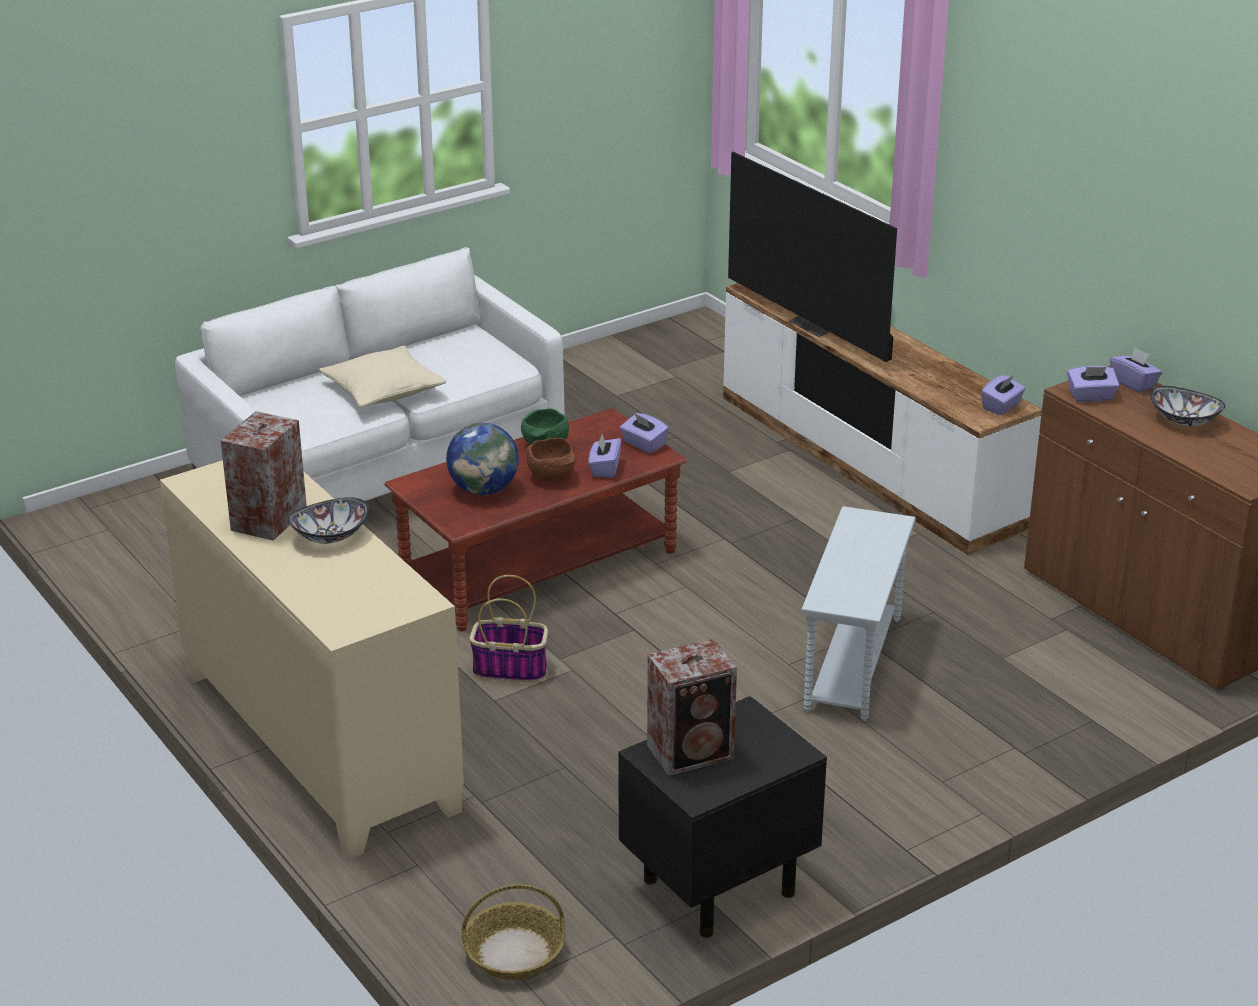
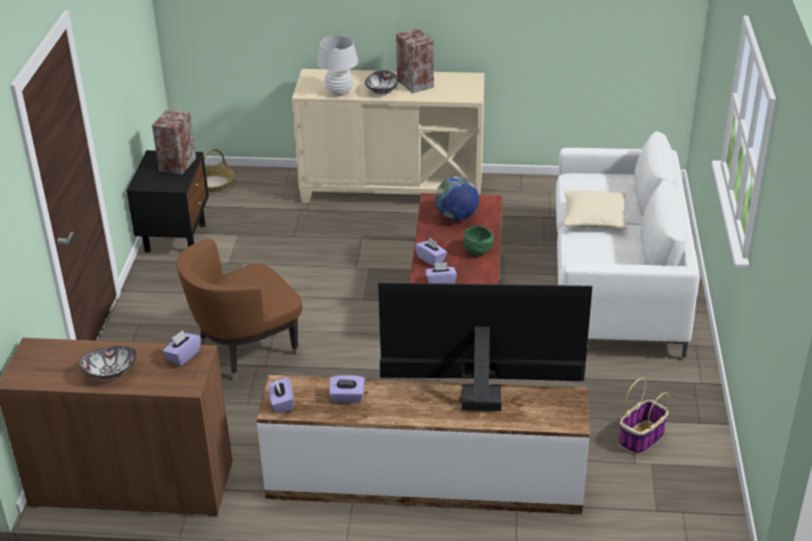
camera: 130 degrees right, 5 degrees up
(380, 571) = (339, 92): none -> white table lamp
(511, 669) = (379, 252): basket -> basket (641, 438)
(553, 477) = (442, 240): brown bowl -> none
(854, 664) = (246, 349): white side table -> brown armchair
(1134, 383) = (170, 384): purple tissue box -> purple tissue box (347, 397)

